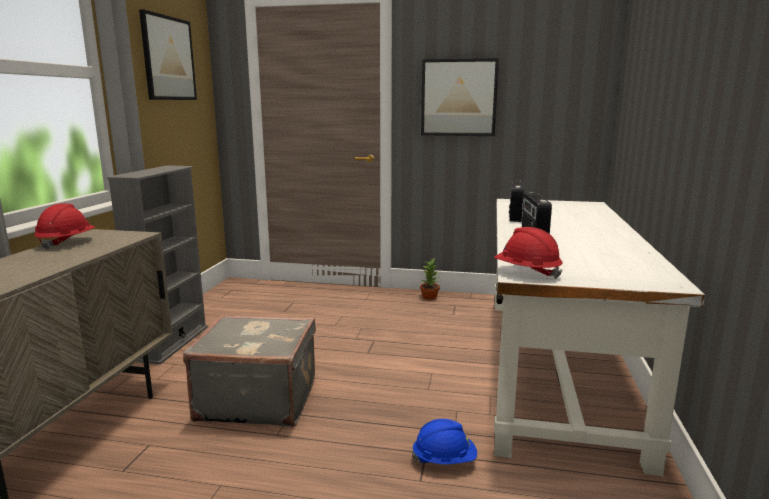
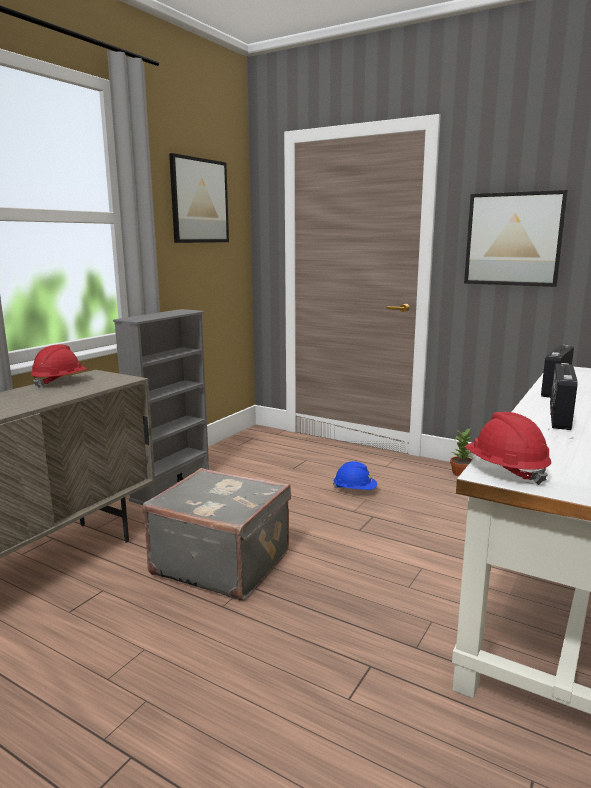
camera: 20 degrees right, 0 degrees up
(444, 460) = (388, 680): blue hard hat -> blue hard hat (355, 490)

